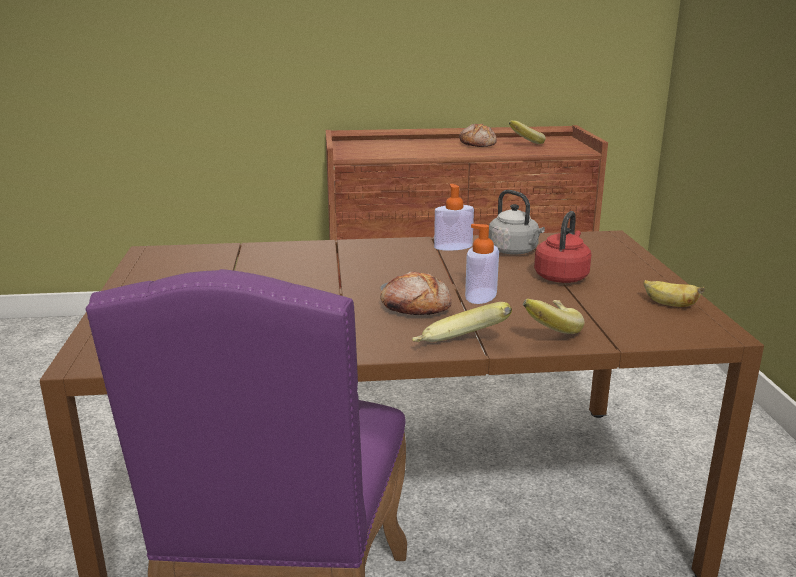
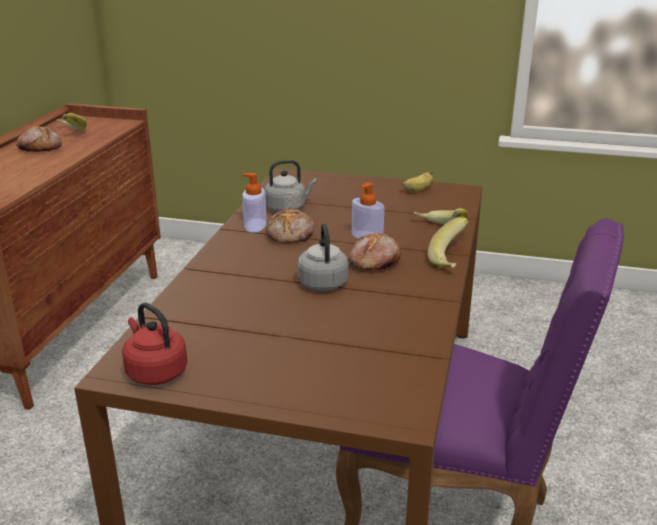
camera: 70 degrees left, 5 degrees up
(346, 291) = (322, 282): none -> grey kettle
(446, 263) = (291, 235): none -> bread
(562, 276) = (350, 205): red kettle -> red kettle (155, 371)

